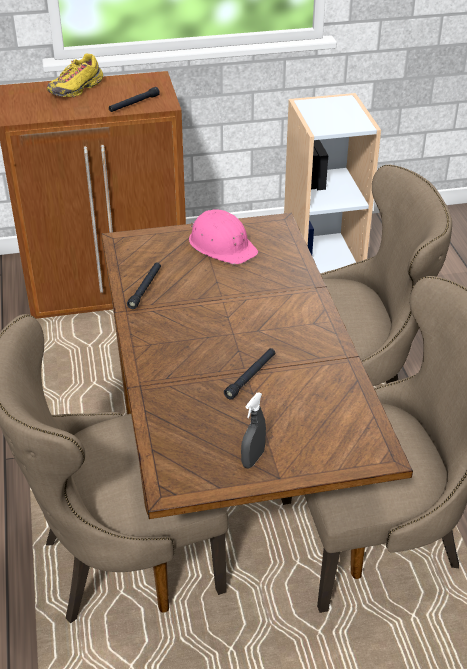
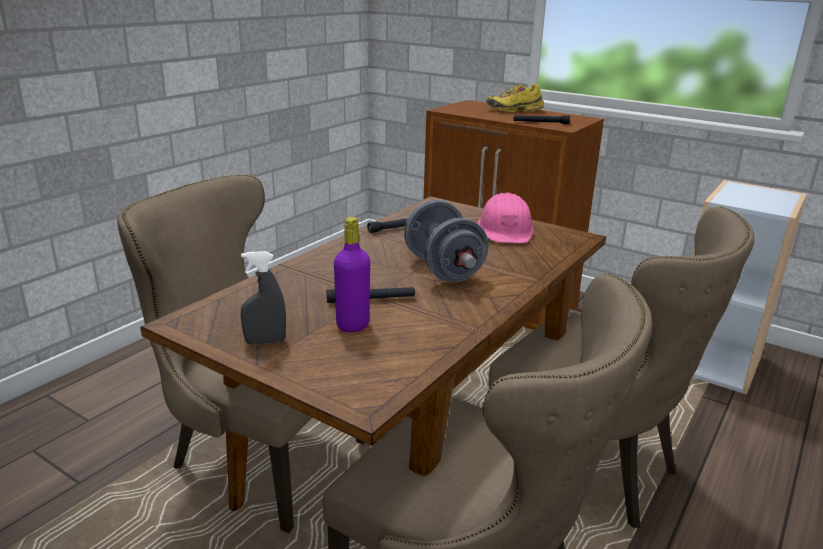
camera: 45 degrees right, 15 degrees down
(247, 315) = (443, 269): none -> grey dumbbell
(278, 406) = (352, 325): none -> purple bottle

